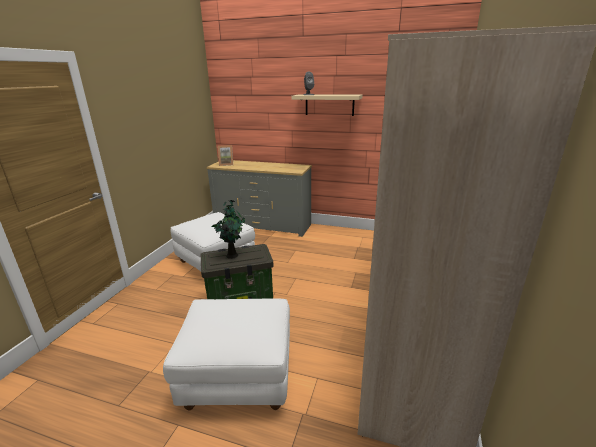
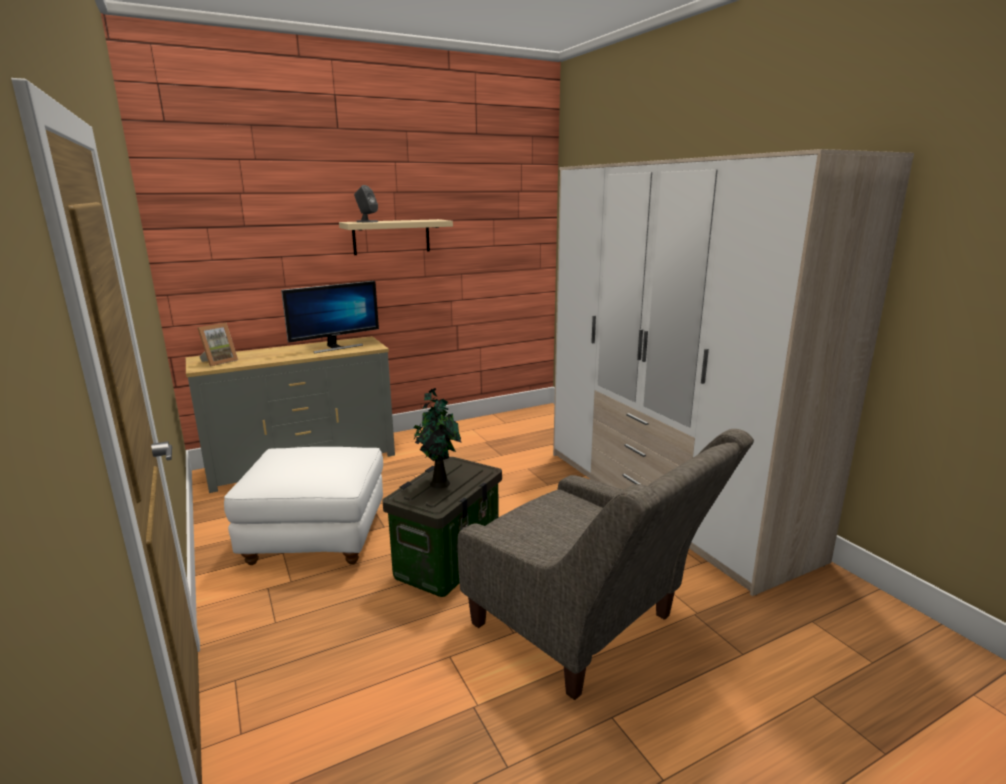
camera: 45 degrees left, 5 degrees down
(238, 377) = (589, 631): white ottoman -> grey armchair
(281, 167) = (335, 347): none -> monitor

